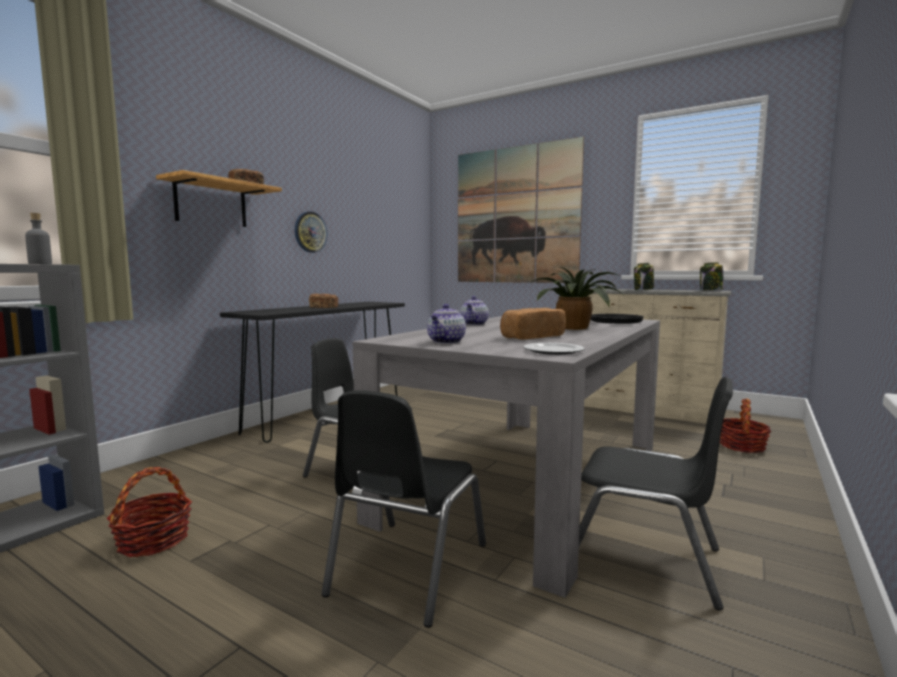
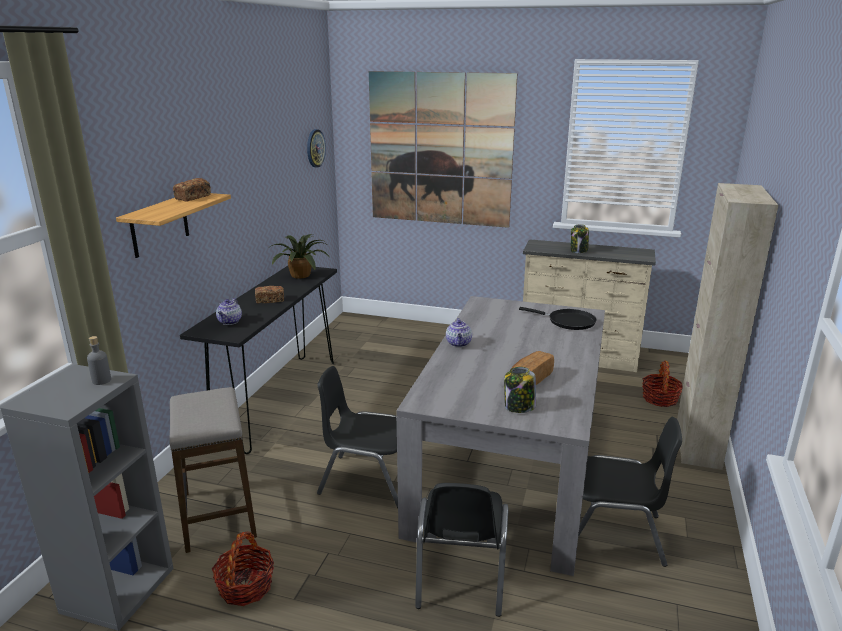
camera: 15 degrees left, 15 degrees up
(193, 480) = (218, 515): none -> stool
(310, 232) = (238, 212): wall clock -> wall clock (315, 148)
(446, 342) = (473, 403): teapot -> teapot (230, 322)
(553, 351) = (563, 415): plate -> none
(575, 328) = (549, 347): potted plant -> potted plant (302, 276)
(711, 290) = (638, 252): jar -> jar (519, 407)
(790, 486) = (697, 443): none -> beige cabinet

